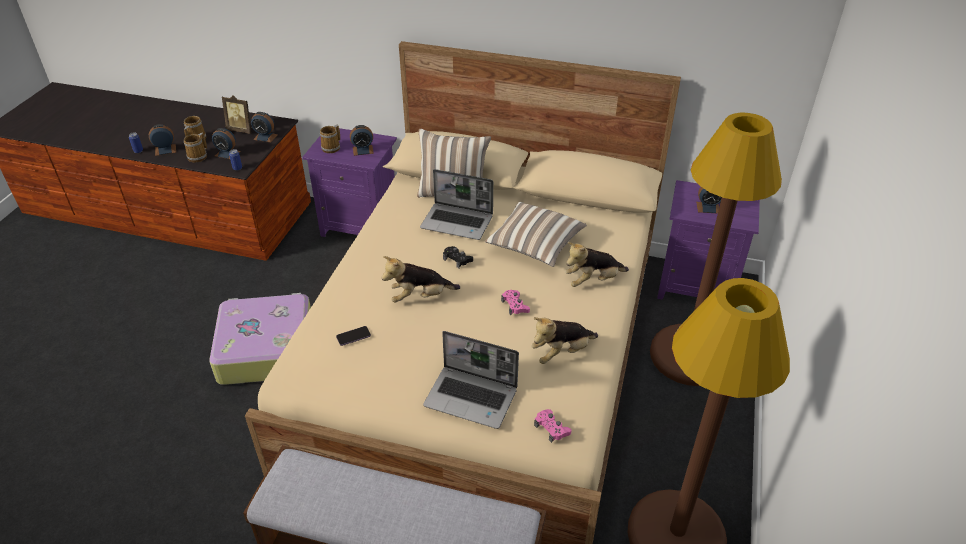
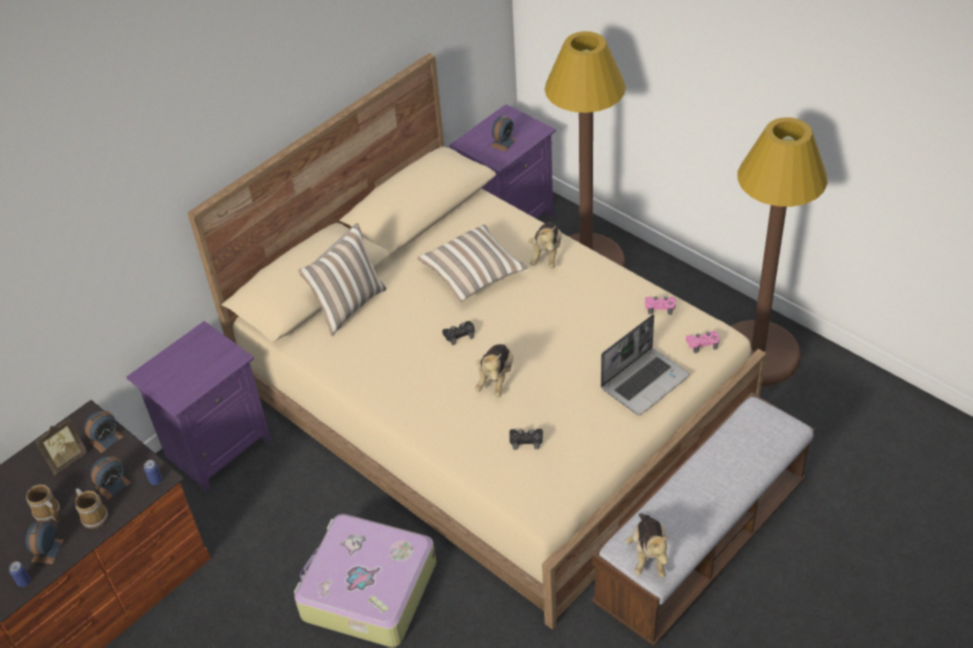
camera: 60 degrees left, 5 degrees up
(332, 147) = (178, 383): mug -> none
(353, 336) = (526, 440): phone -> black game controller
(363, 150) = (207, 356): alarm clock -> none
(458, 222) = (399, 317): laptop -> none
(515, 305) = (548, 316): pink game controller -> pink game controller (660, 307)
(562, 352) = (623, 307): plush toy -> plush toy (648, 554)

